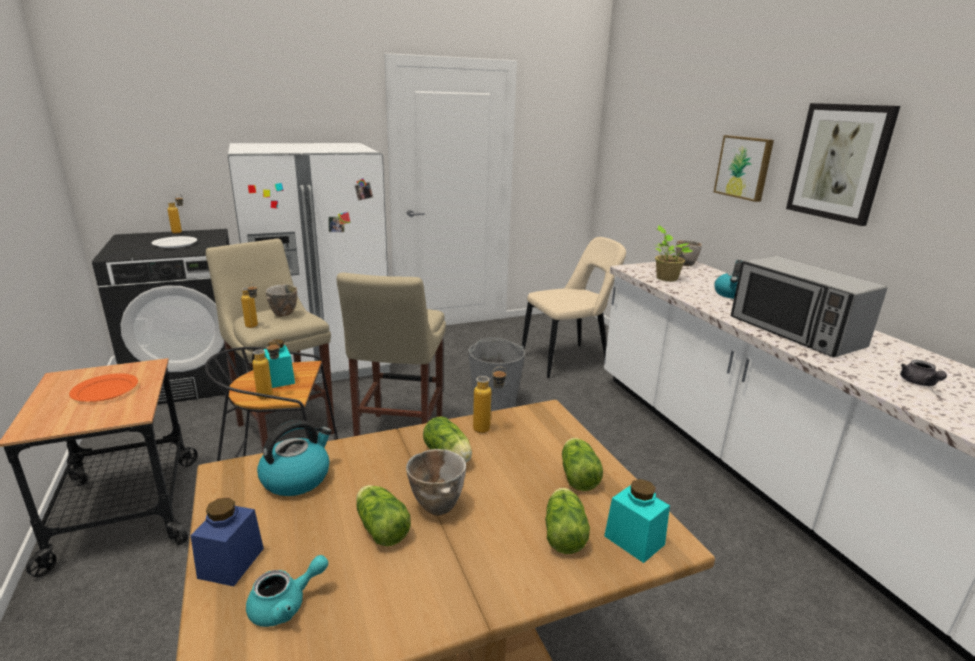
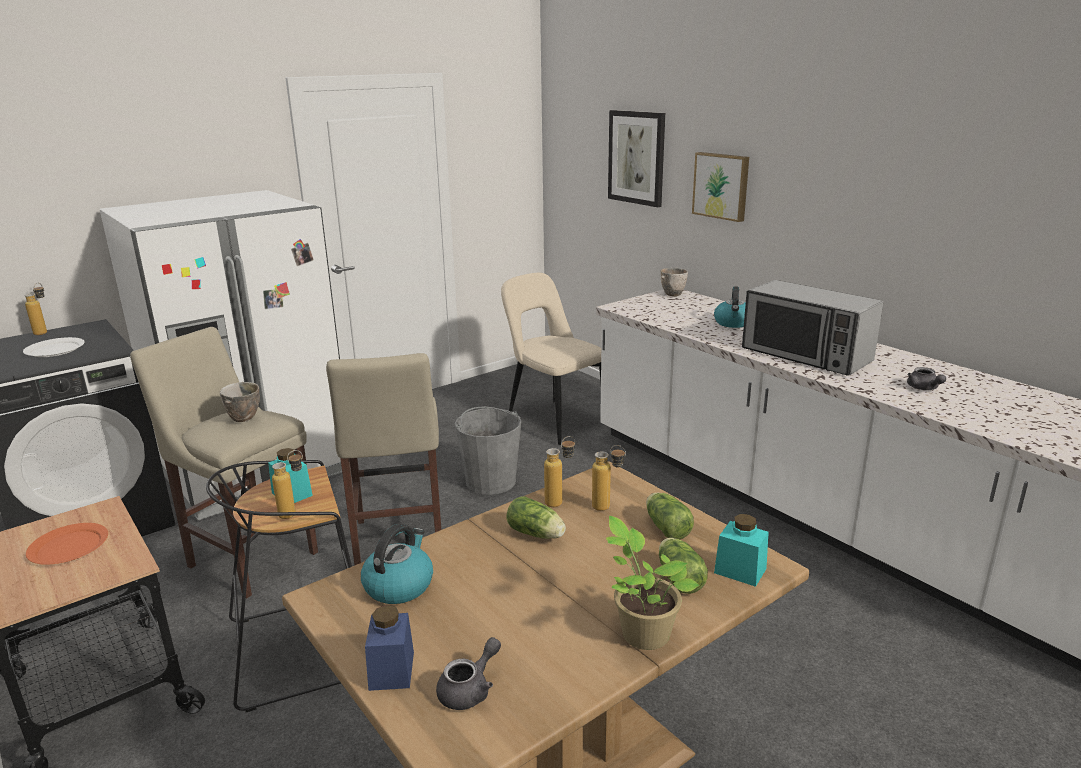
camera: 15 degrees left, 0 degrees up
(254, 327) = (218, 440): bottle -> bottle (608, 508)
(286, 605) = (470, 690): turquoise teapot -> grey teapot
(380, 526) = (512, 609): lettuce -> none
(437, 505) = (553, 580): bowl -> none
(568, 360) = (554, 420): beige chair -> beige chair turned 90 degrees counterclockwise
(665, 278) = (660, 313): potted plant -> potted plant (642, 632)
(839, 162) = (818, 179): picture -> picture (637, 157)

